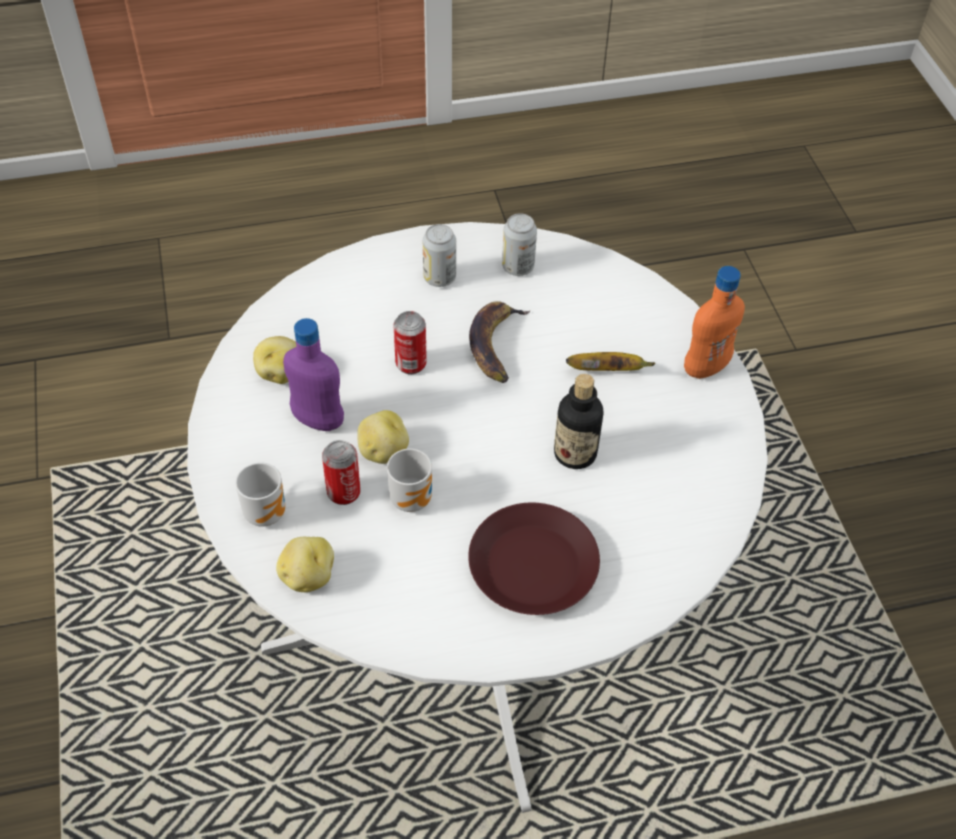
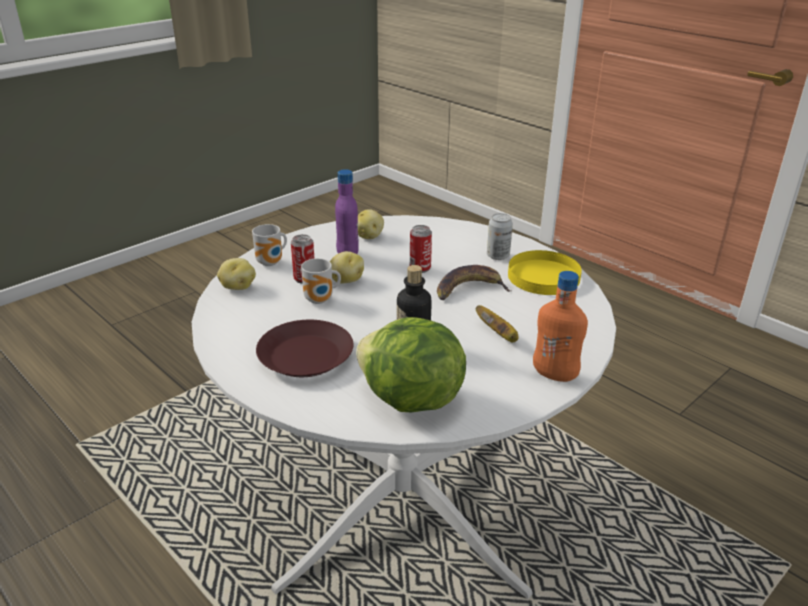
camera: 60 degrees right, 20 degrees down
(518, 267) = (543, 277): can -> yellow plate
(677, 507) = (410, 400): none -> lettuce

